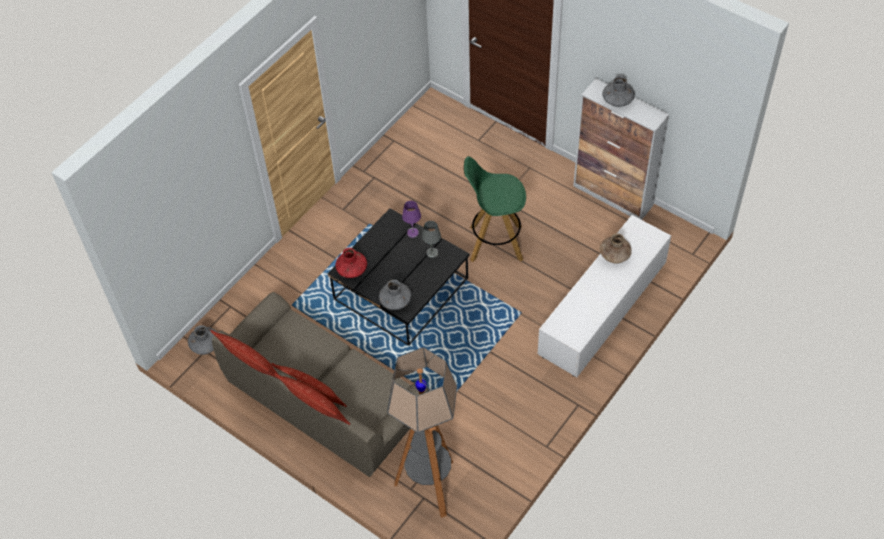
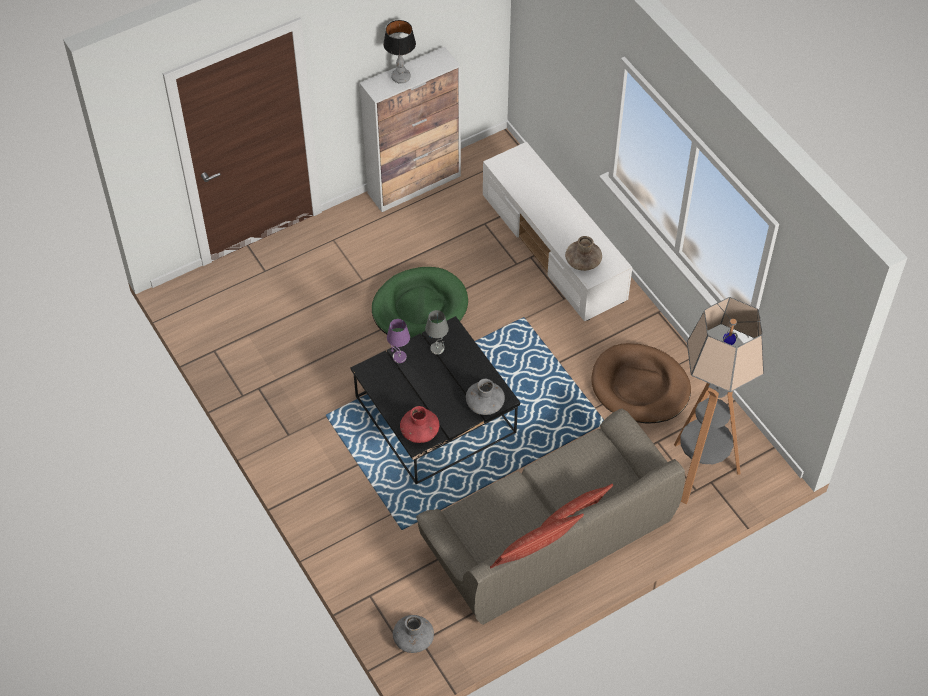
camera: 70 degrees left, 0 degrees up
(315, 408) = (621, 505): pillow -> none
(494, 416) = (640, 387): none -> brown dog bed
(495, 243) = (419, 307): green stool -> green dog bed
(614, 254) = (527, 194): brown vase -> brown vase (583, 261)
(617, 100) = (401, 77): grey vase -> table lamp

